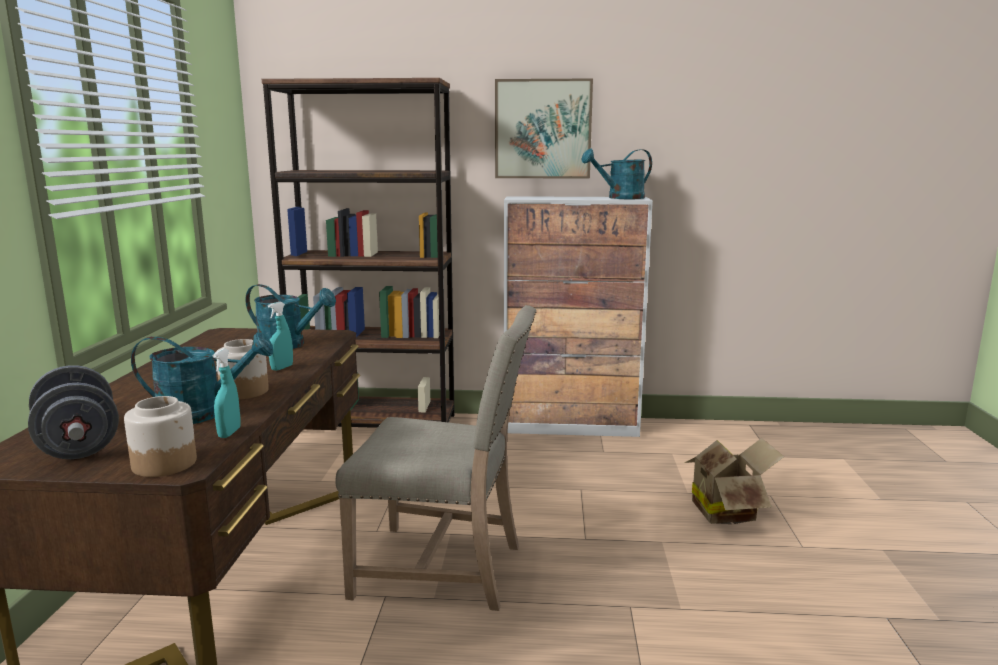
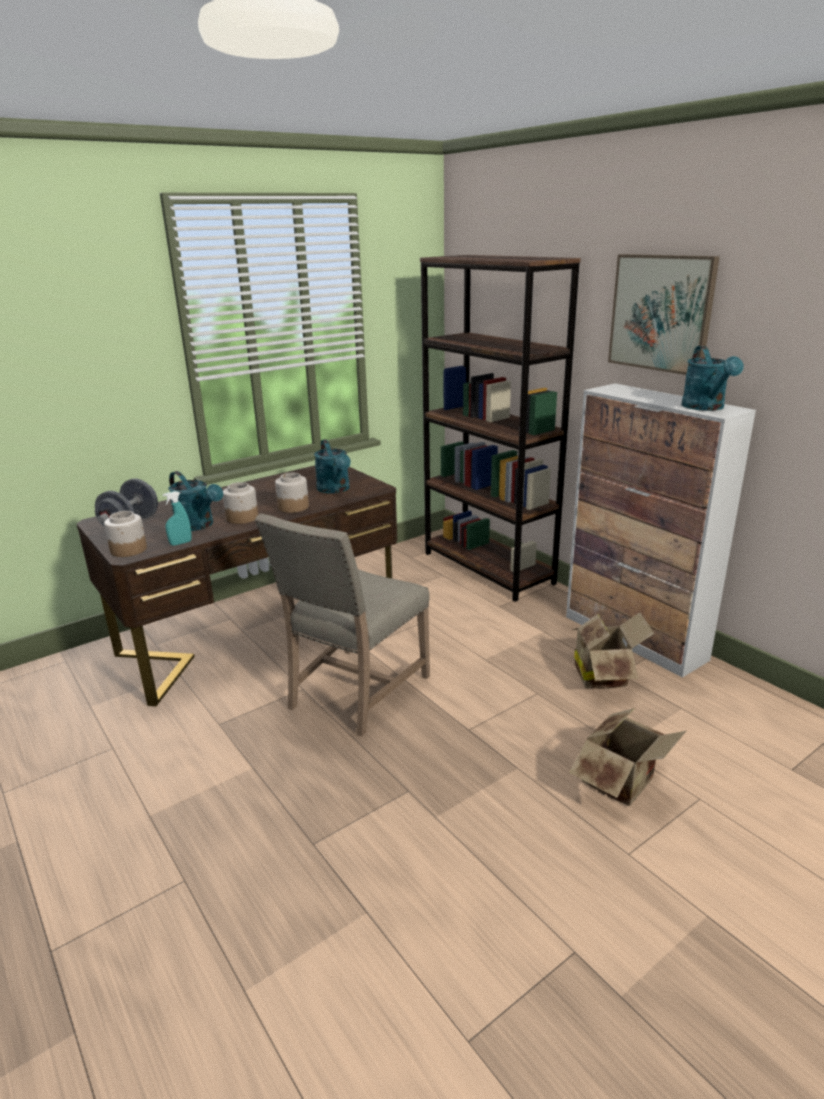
camera: 50 degrees right, 10 degrees up
(282, 368) = (293, 507): turquoise spray bottle -> jar
(444, 569) = (355, 693): beige chair -> beige chair turned 60 degrees clockwise
(598, 457) = (604, 675): none -> cardboard box
(620, 198) = (706, 407): turquoise watering can -> turquoise watering can turned 120 degrees counterclockwise

